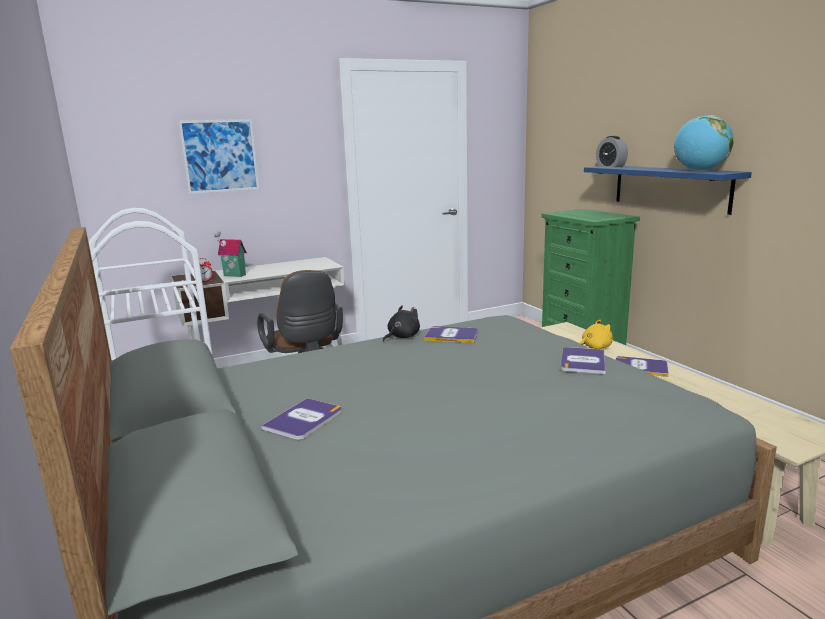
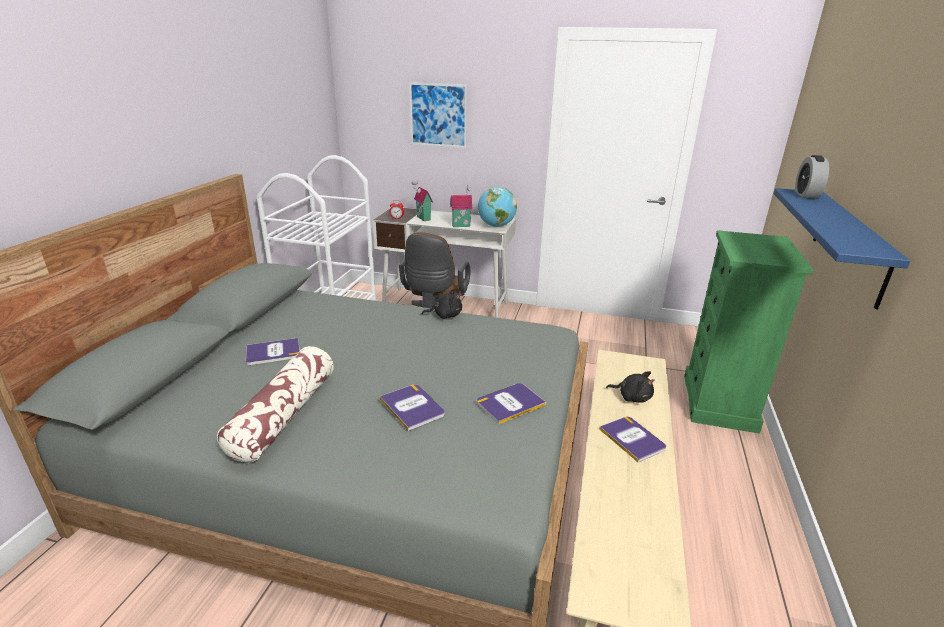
camera: 40 degrees right, 10 degrees up
(287, 271) = (461, 225): none -> toy house
(441, 449) = (284, 415): none -> pillow
(452, 335) = (477, 330): book -> book (412, 407)
(594, 347) = (632, 397): yellow plush toy -> black plush toy
(700, 171) = (849, 237): globe -> globe (496, 226)

